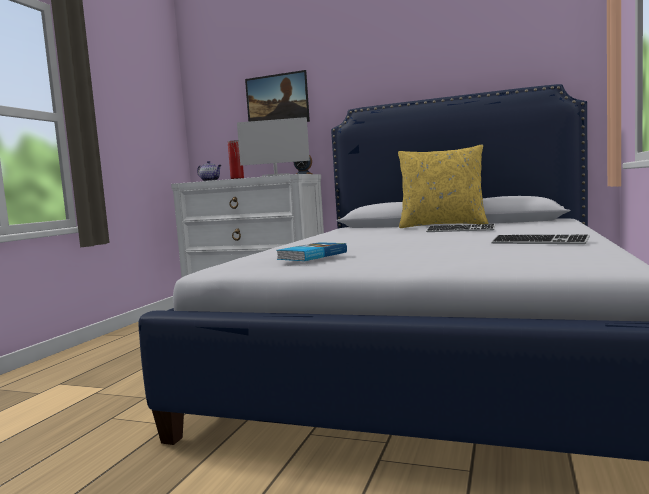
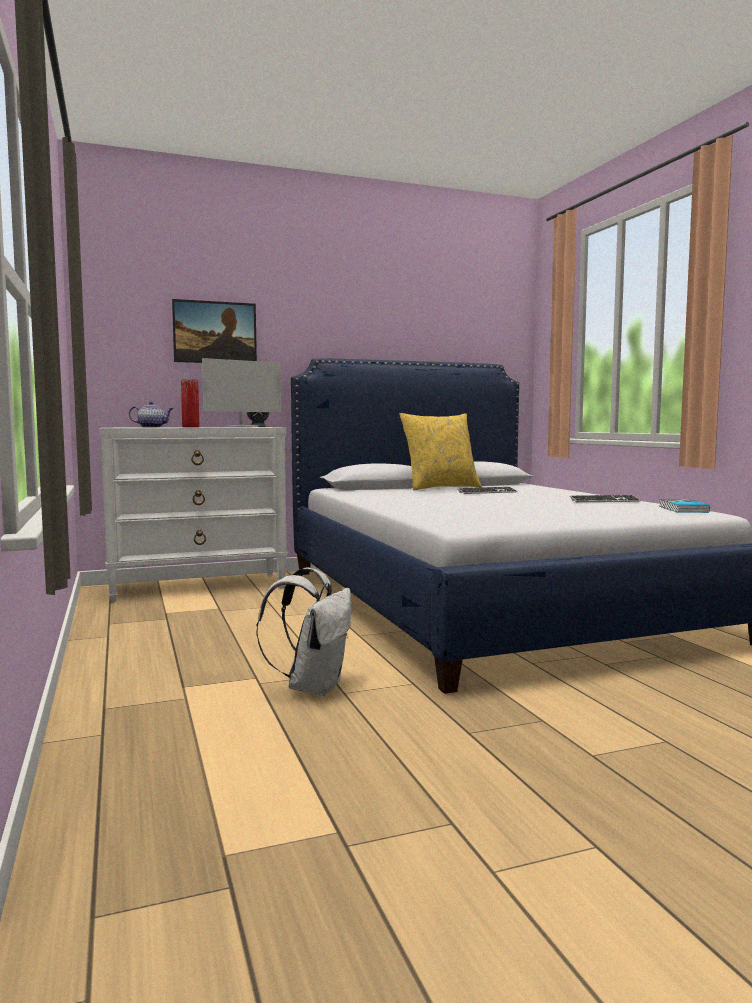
camera: 40 degrees left, 0 degrees up
(110, 406) = (313, 686): none -> white backpack
(311, 256) = (506, 513): book -> book (682, 509)

